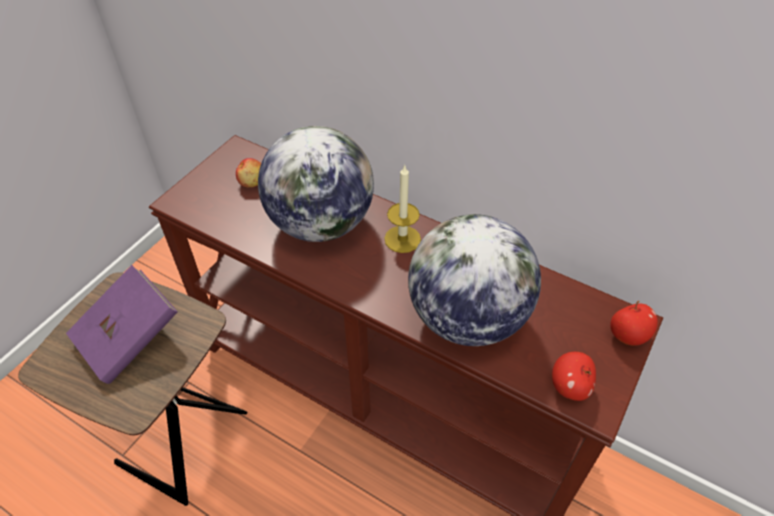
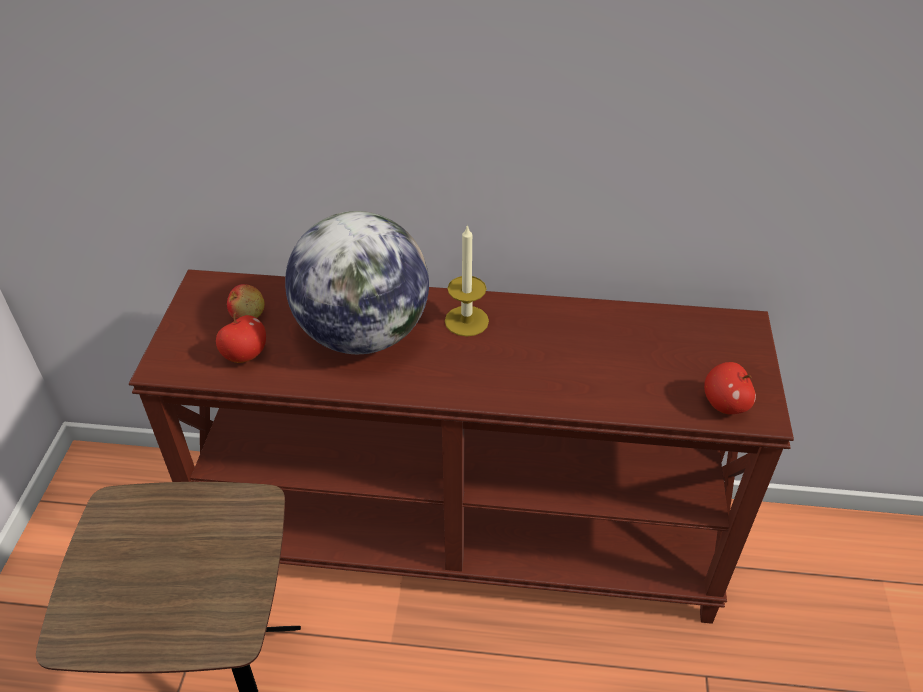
camera: 25 degrees left, 5 degrees down
(130, 338) = (170, 557): purple book -> none
(467, 318) = (585, 376): globe -> none
(628, 335) = (747, 338): apple -> apple (245, 355)

